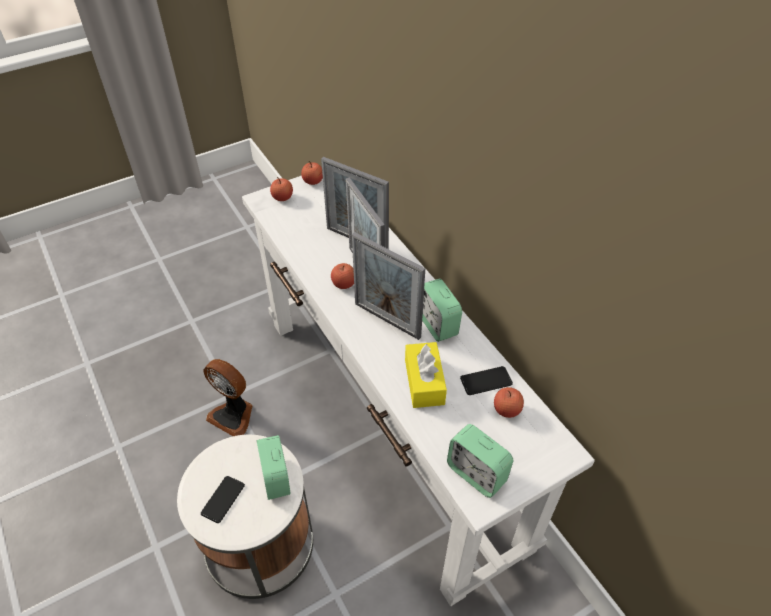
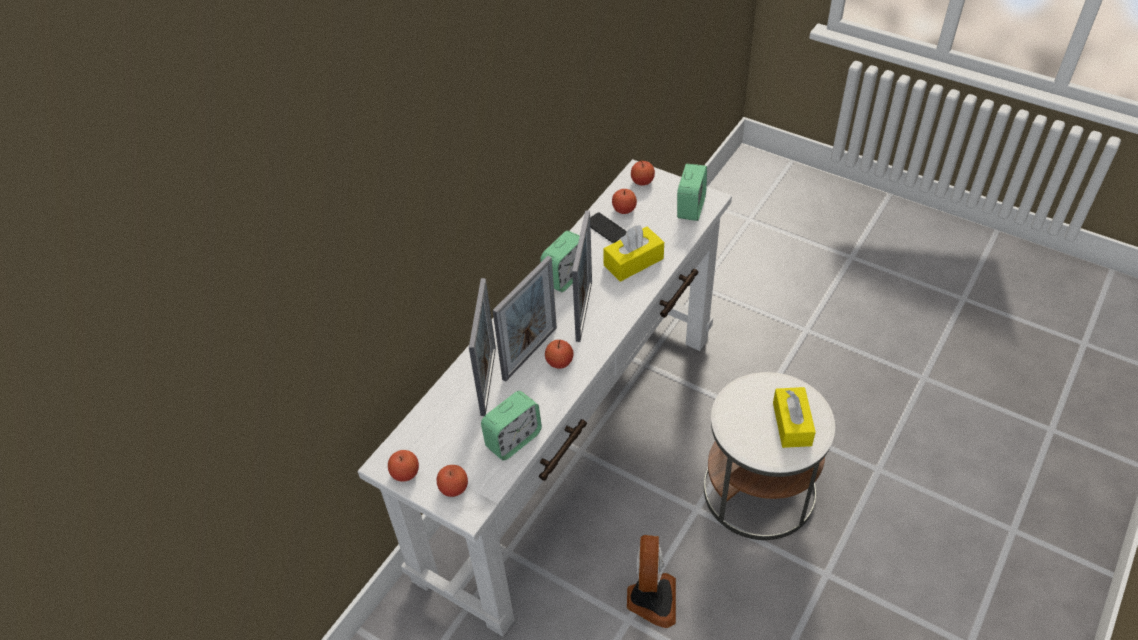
camera: 115 degrees left, 0 degrees up
(223, 499) = (792, 424): phone -> yellow tissue box
(276, 478) = (745, 398): alarm clock -> alarm clock (513, 440)
(546, 449) = (642, 181): none -> apple

